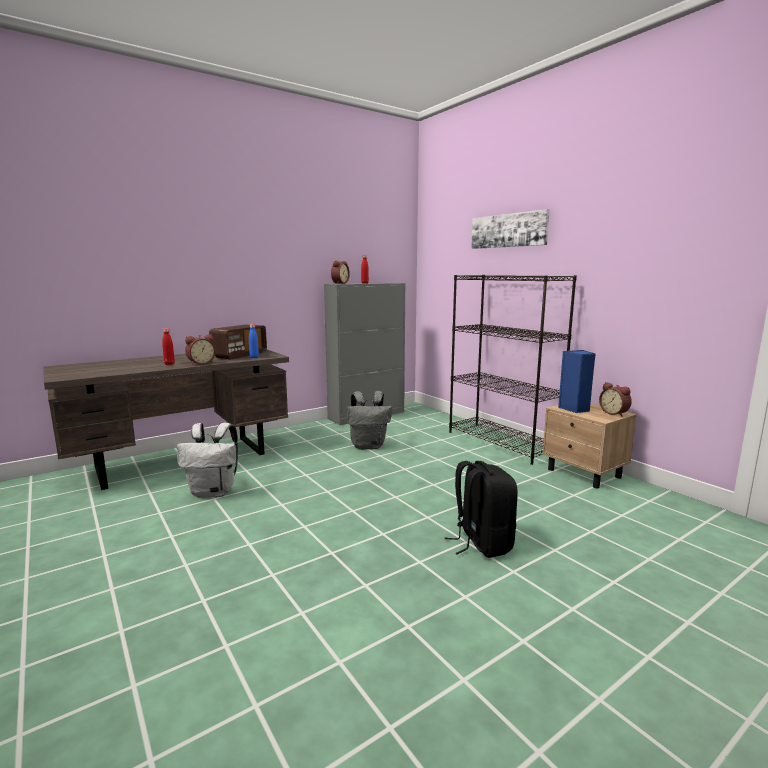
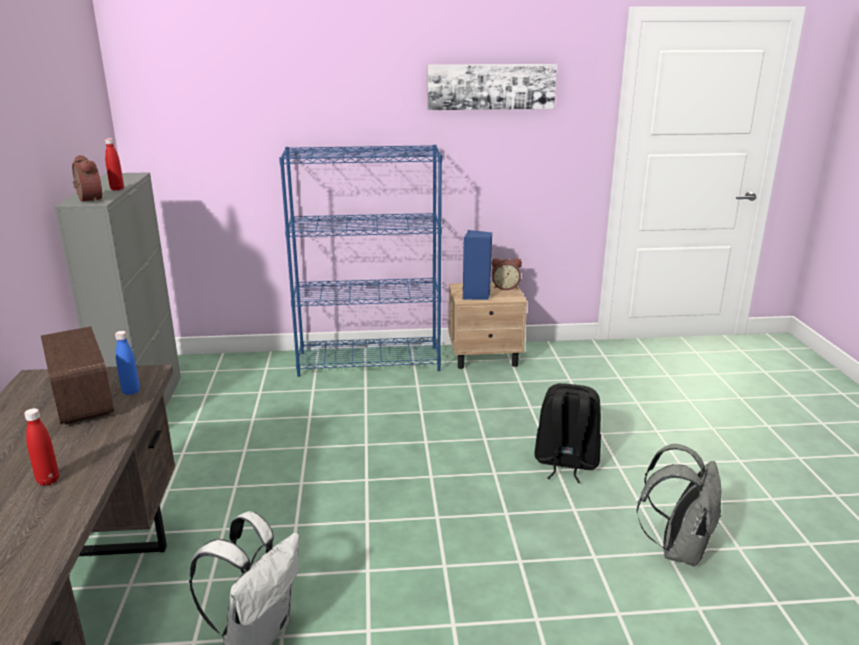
camera: 60 degrees left, 10 degrees up
(201, 363) = (101, 446): alarm clock -> none
(368, 446) = (263, 445): grey backpack -> grey backpack (678, 549)
(502, 442) = (370, 361): black bookcase -> blue bookcase
(508, 230) = (319, 84): picture -> picture (491, 86)

